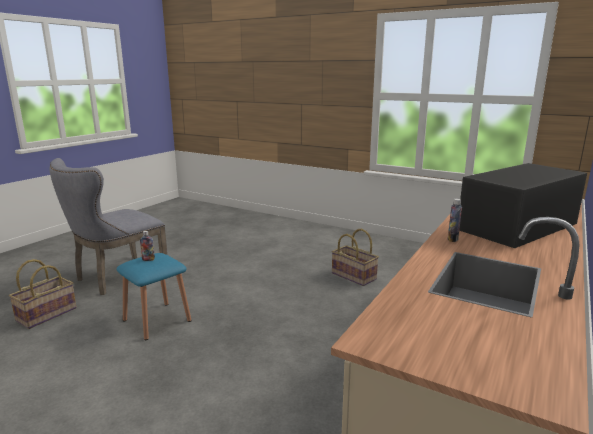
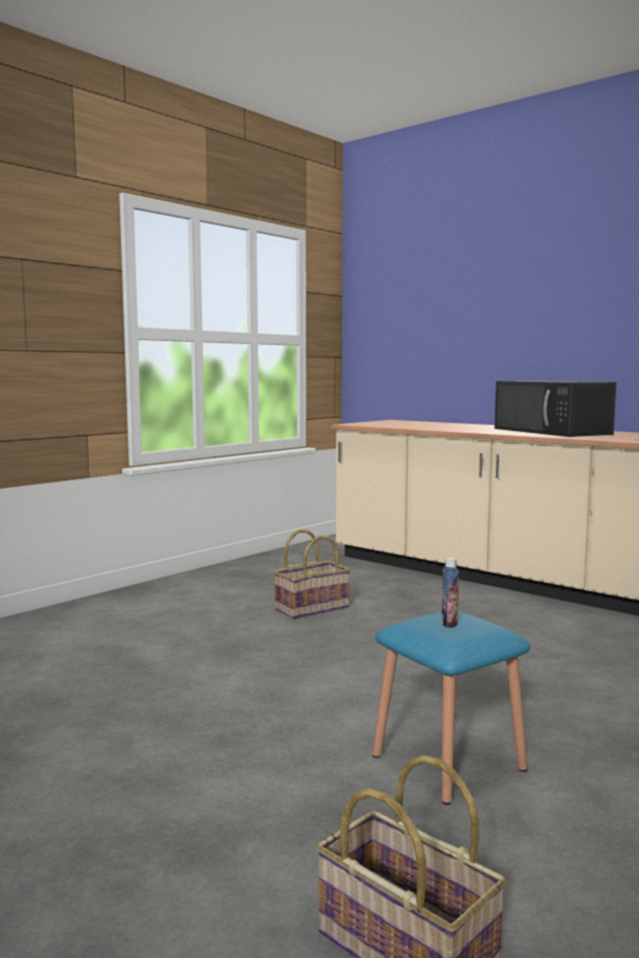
camera: 80 degrees left, 10 degrees down
(116, 277) = (180, 844): grey chair -> none
(452, 239) = (600, 438): bottle -> none

